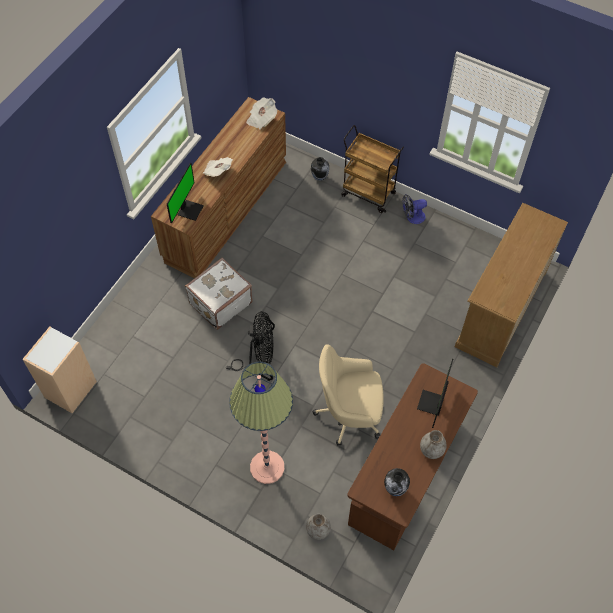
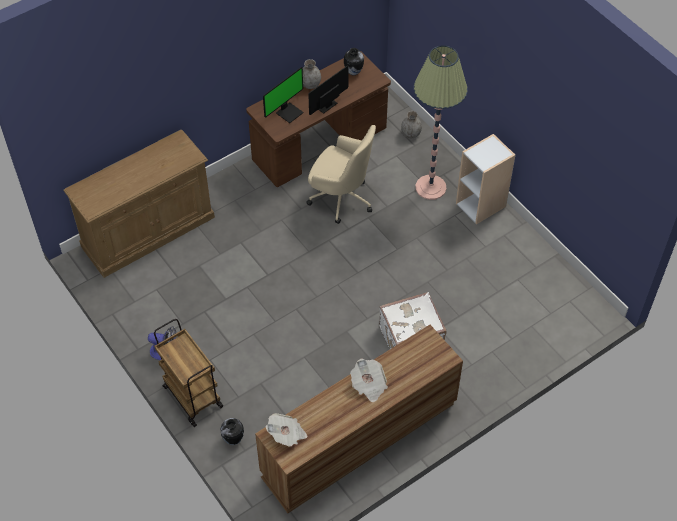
camera: 155 degrees left, 5 degrees down
(70, 390) = (587, 311): bookcase -> bookcase (481, 205)
(189, 210) = (419, 351): monitor -> monitor (324, 104)
(258, 357) = (397, 274): black fan -> none

